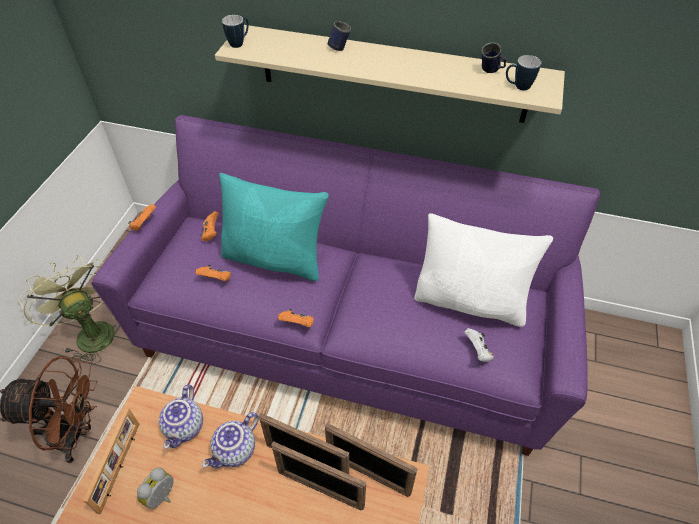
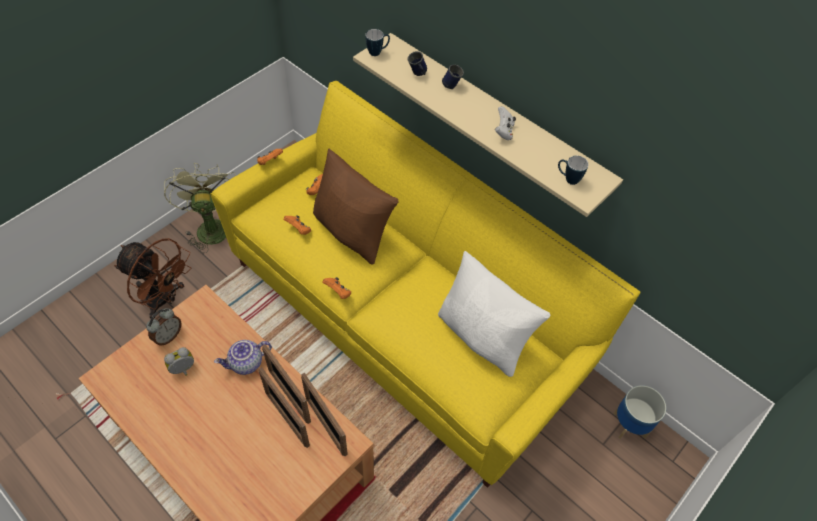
camera: 25 degrees right, 5 degrees up
(120, 466) = (168, 336): picture frame -> alarm clock
(185, 427) = (223, 330): teapot -> none
(275, 258) = (352, 232): turquoise pillow -> brown pillow
(349, 332) = (405, 318): purple sofa -> yellow sofa
(478, 351) = (459, 378): white game controller -> white game controller (503, 131)
(491, 71) = (558, 155): blue mug -> blue mug (418, 74)
(604, 333) = (630, 425): none -> planter

